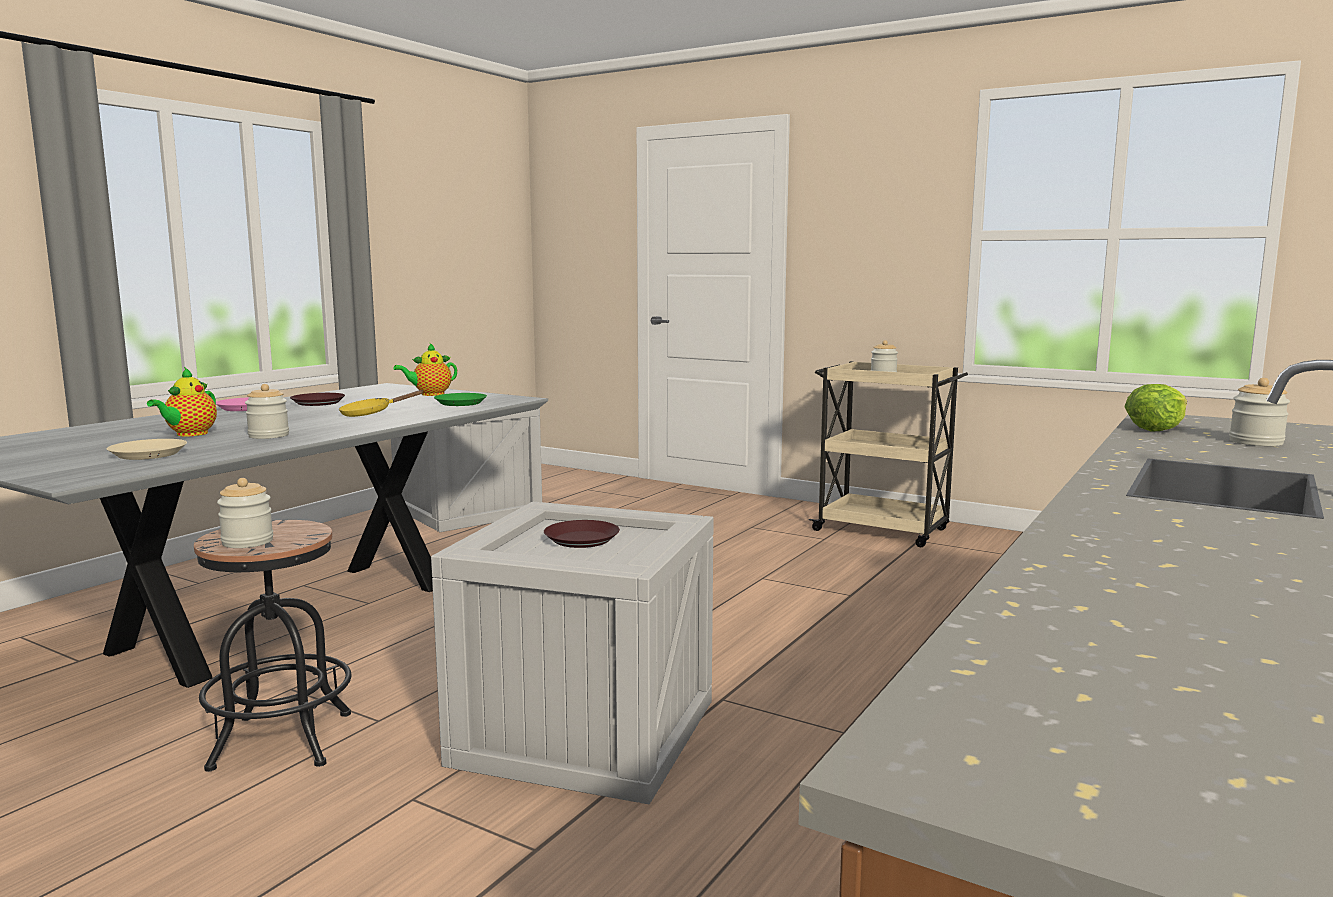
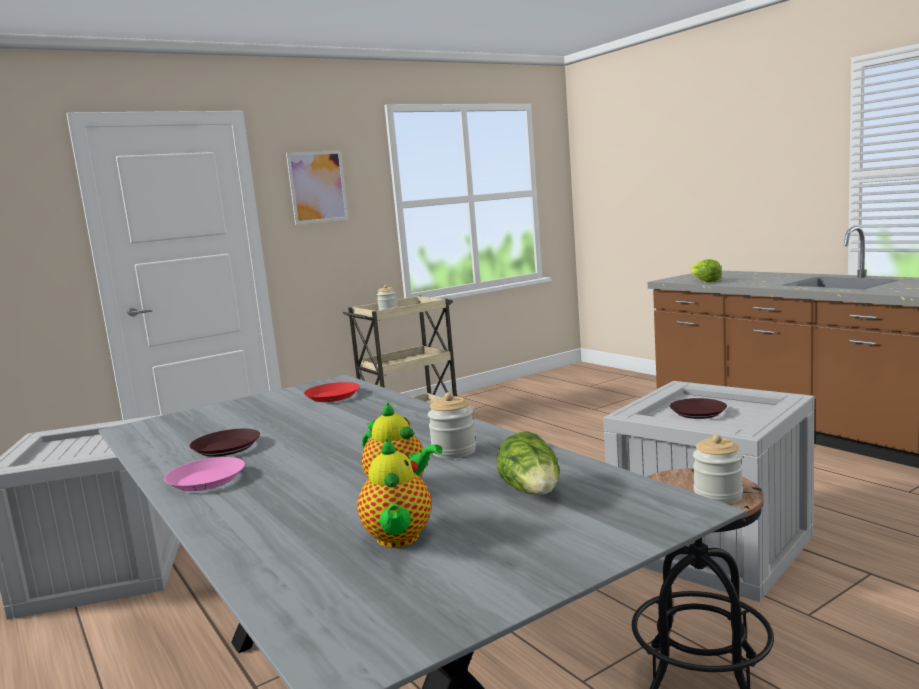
camera: 65 degrees left, 0 degrees up
(149, 454) = (533, 492): beige plate -> lettuce
(371, 414) = (353, 422): yellow frying pan -> none
(430, 394) = (246, 408): teapot -> teapot (398, 540)
(460, 403) = (332, 396): green plate -> red plate
(862, 205) = (317, 187): none -> picture
(1256, 442) = (744, 276): jar -> none

